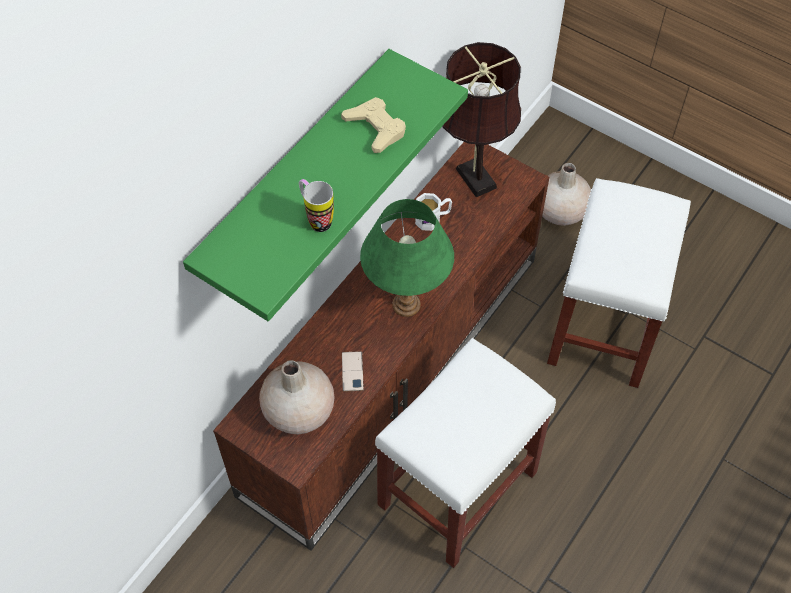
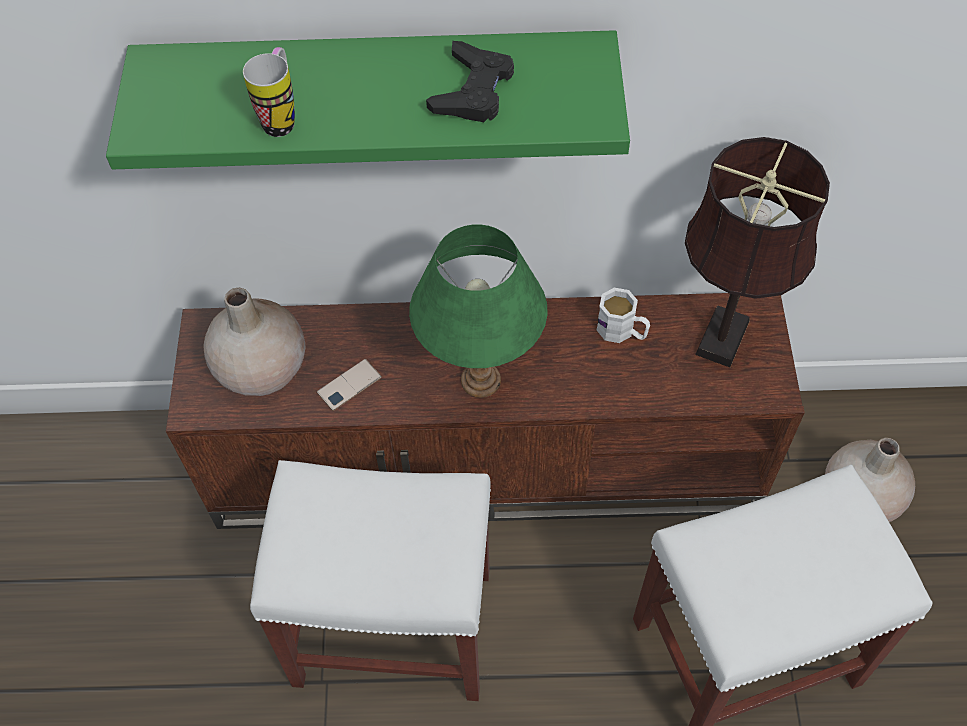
camera: 55 degrees right, 0 degrees up
(375, 128) = (473, 90): beige game controller -> black game controller

